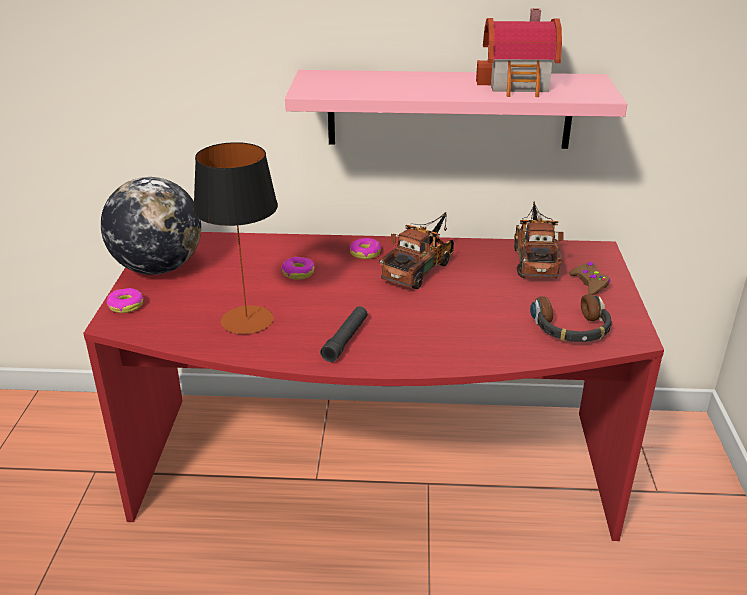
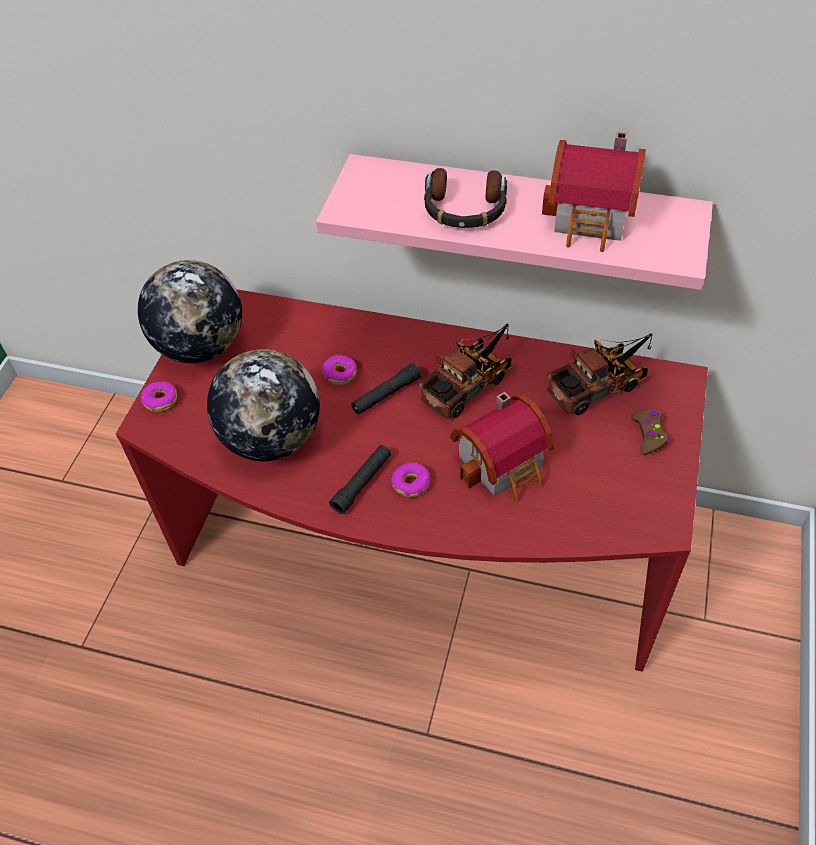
camera: 15 degrees right, 20 degrees up
(247, 320) = (272, 439): table lamp -> globe
(346, 282) = (386, 395): none -> black flashlight
(365, 253) = (418, 351): donut -> donut (411, 483)
(474, 314) = (505, 464): none -> toy house
(534, 259) = (601, 386): toy truck -> toy truck turned 45 degrees clockwise
(571, 328) = (601, 502): headphones -> headphones (464, 209)

